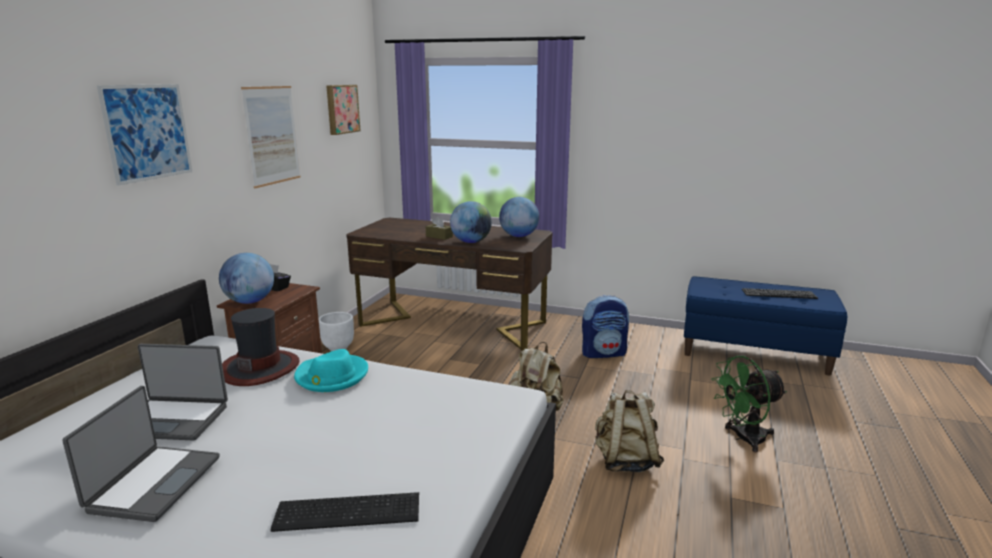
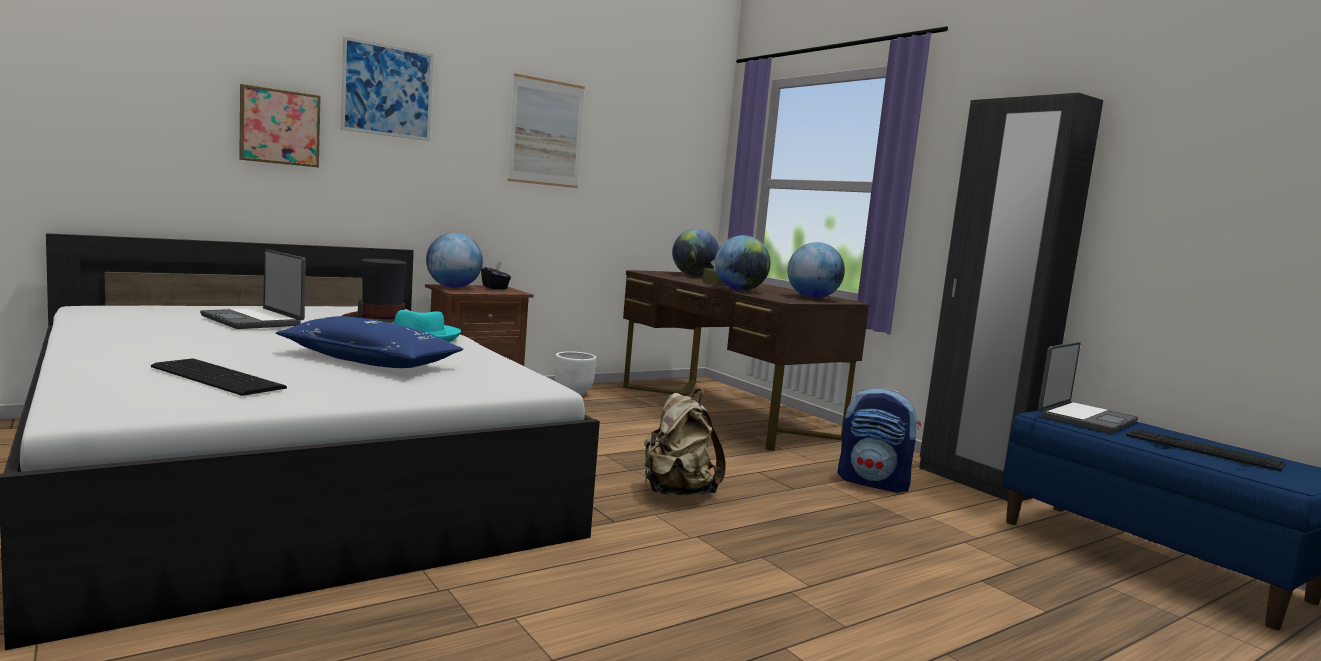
camera: 35 degrees right, 10 degrees down
(153, 483) = (160, 333): laptop -> laptop (1085, 419)
(341, 109) = (661, 130): picture -> picture (279, 127)
(377, 426) = (370, 361): none -> blue pillow
(397, 227) = (693, 275): none -> globe
(625, 461) = (704, 562): beige backpack -> none
(638, 330) = (974, 482): none -> black wardrobe
(743, 438) = (931, 615): green fan -> none

